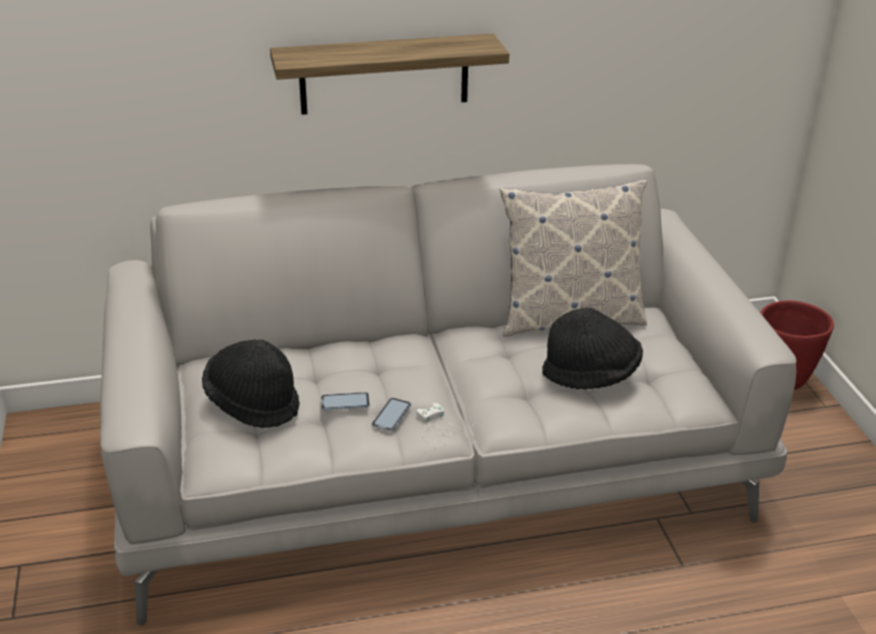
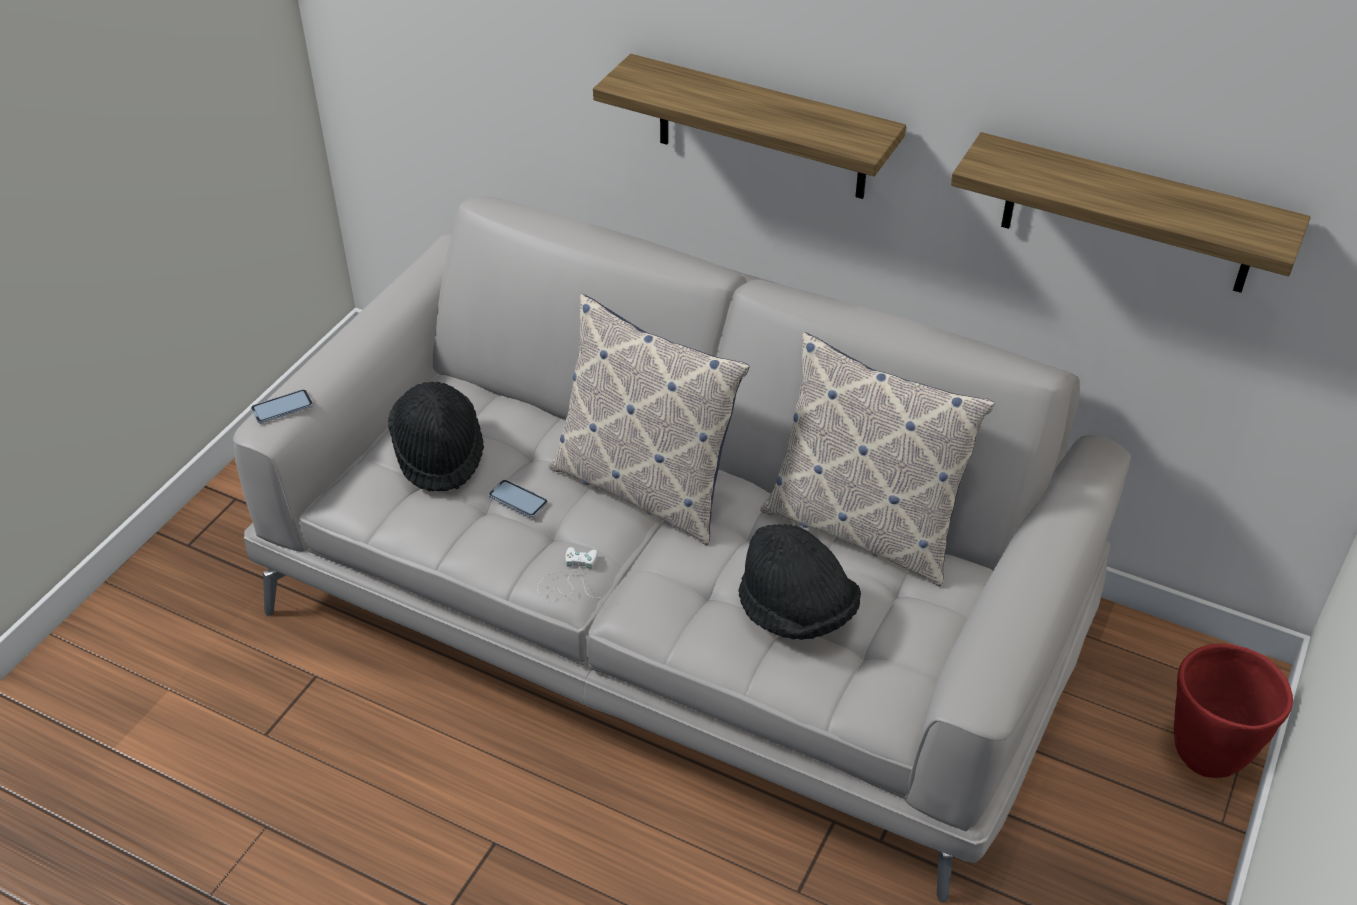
camera: 40 degrees right, 10 degrees up
(391, 415) = (543, 539): phone -> phone (282, 407)
(416, 358) = (645, 487): none -> pillow
(646, 47) = (1129, 215): none -> shelf

